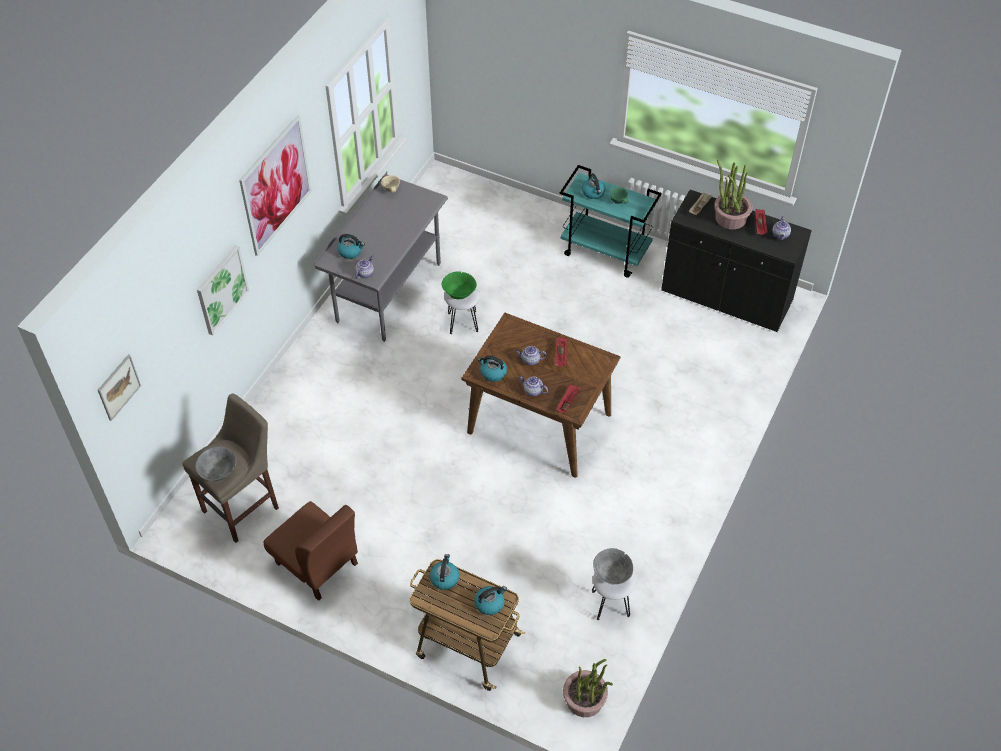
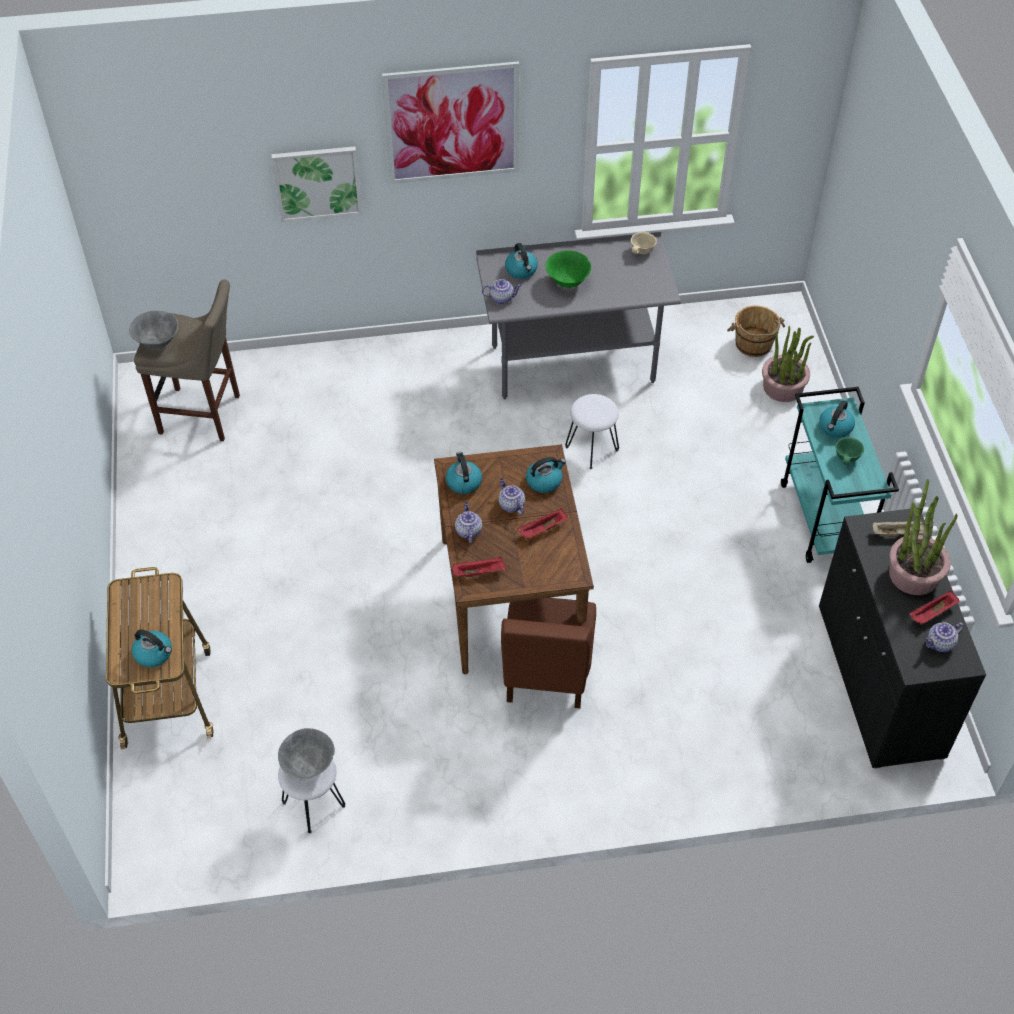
camera: 55 degrees right, 0 degrees up
(118, 387) = (111, 176): picture -> none
(317, 564) = (178, 511): brown chair -> brown chair (546, 670)
(444, 578) = (159, 595): kettle -> kettle (544, 481)
(454, 204) = (753, 344): none -> brown bucket
(459, 294) = (590, 407): green bowl -> green bowl (567, 282)
(585, 700) = (168, 848): potted plant -> potted plant (783, 387)

